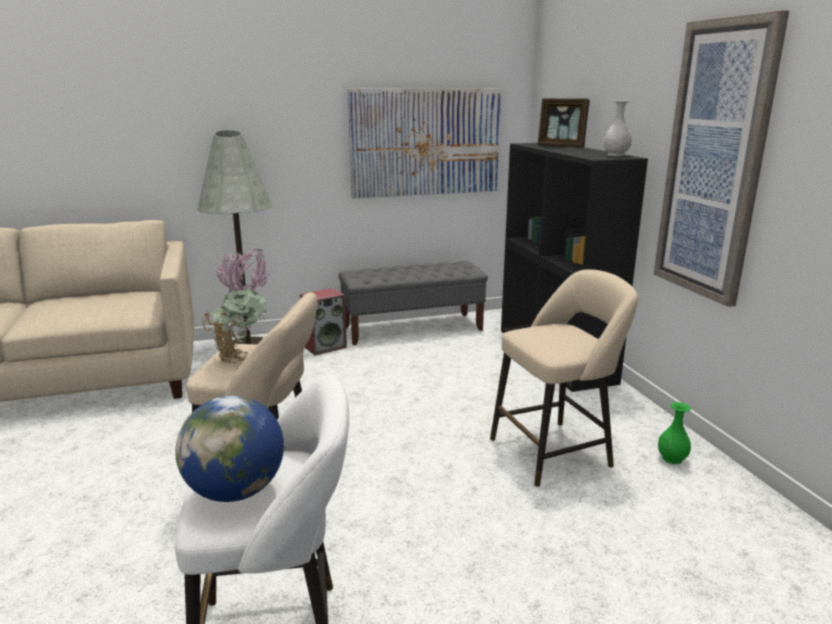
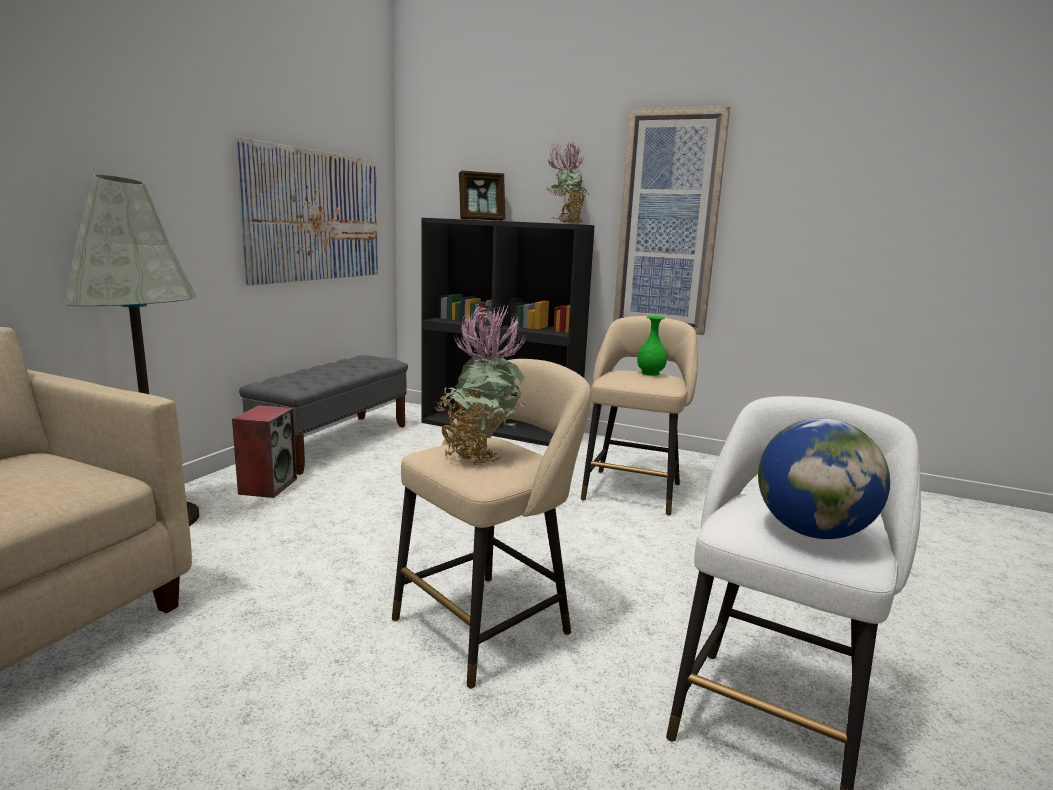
camera: 50 degrees left, 5 degrees down
(616, 155) = (565, 223): white vase -> potted plant
(672, 458) = (692, 466): green vase -> green vase (650, 373)

